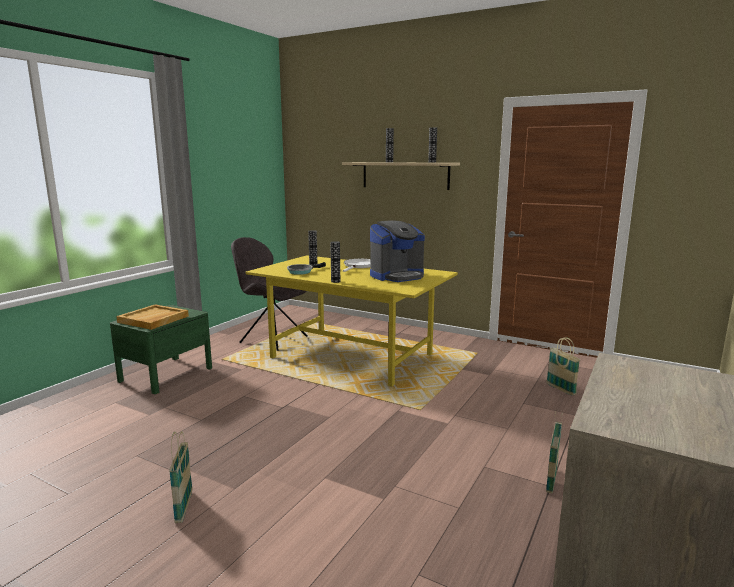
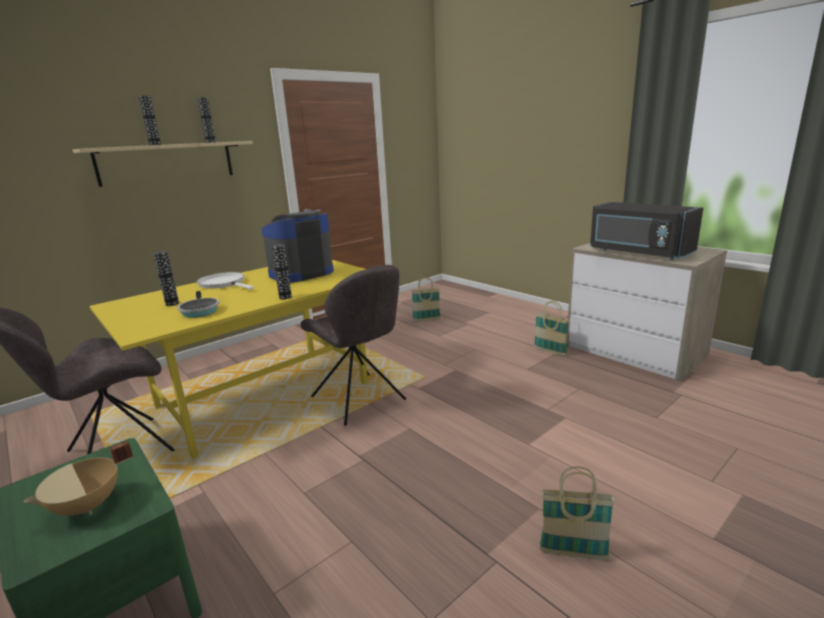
camera: 70 degrees left, 5 degrees up
(153, 319) = (88, 507): beige tray -> beige cooking pot
(363, 389) = (359, 400): none -> grey chair
(397, 276) = (301, 273): coffee machine -> coffee machine turned 120 degrees counterclockwise
(621, 391) = (638, 253): none -> black microwave

